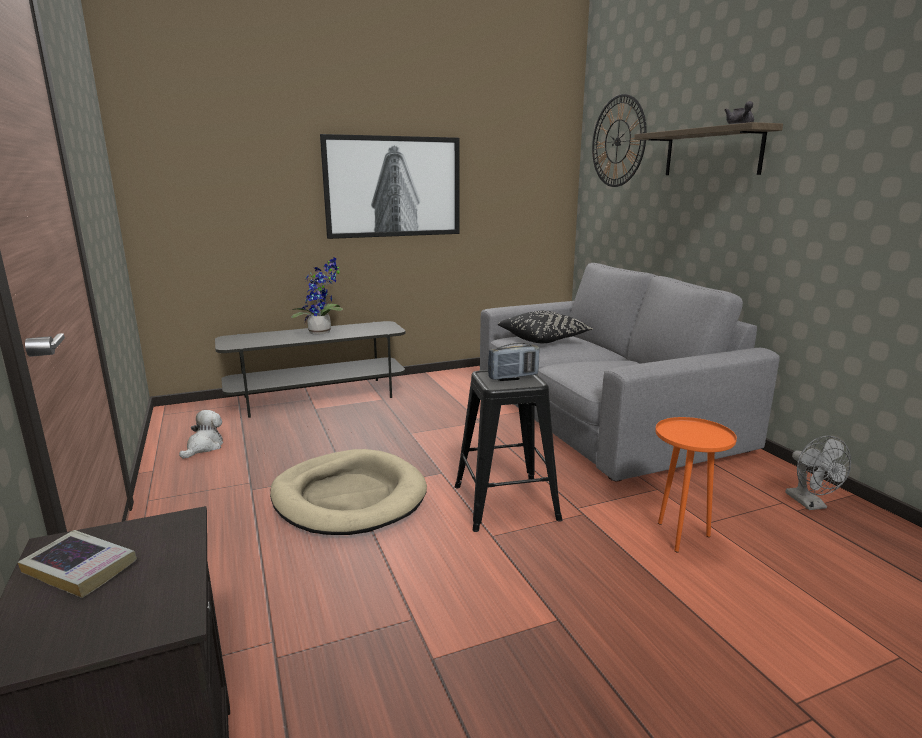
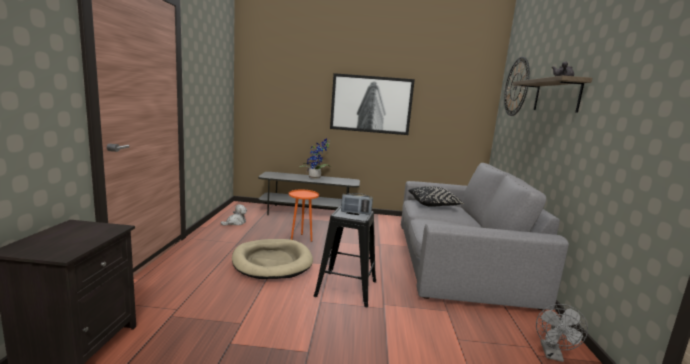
camera: 25 degrees right, 5 degrees down
(80, 568) = (67, 232): book -> none
(681, 536) = (431, 340): orange side table -> orange side table (301, 238)

